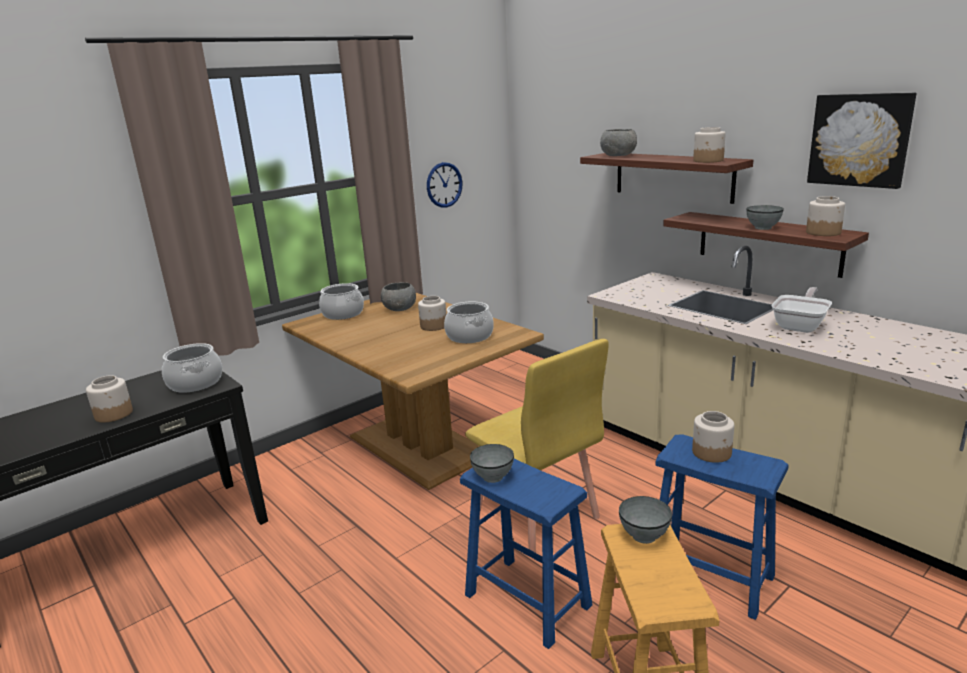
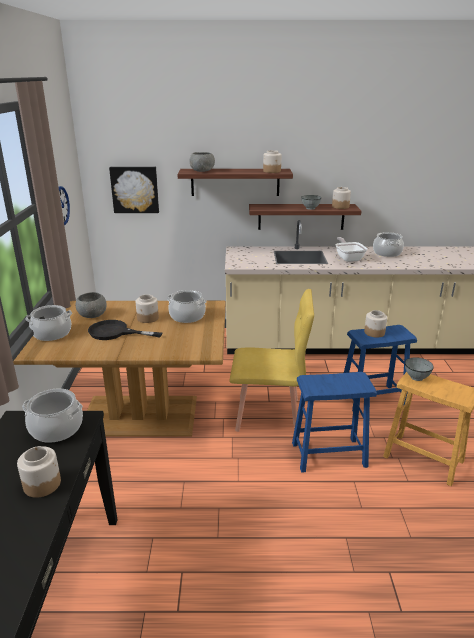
camera: 50 degrees left, 5 degrees up
(383, 329) = (115, 332): none -> black frying pan
(493, 477) = (321, 387): grey bowl -> none
(860, 140) = (348, 155): picture -> picture (135, 189)
(899, 336) = (386, 253): none -> cooking pot

